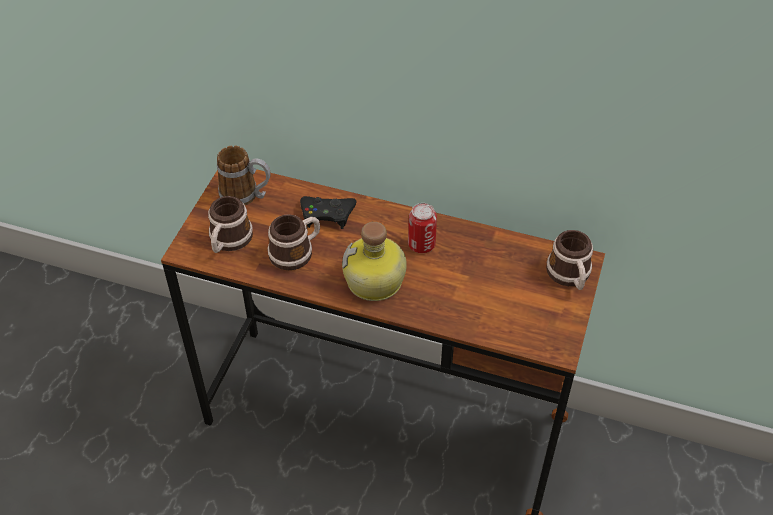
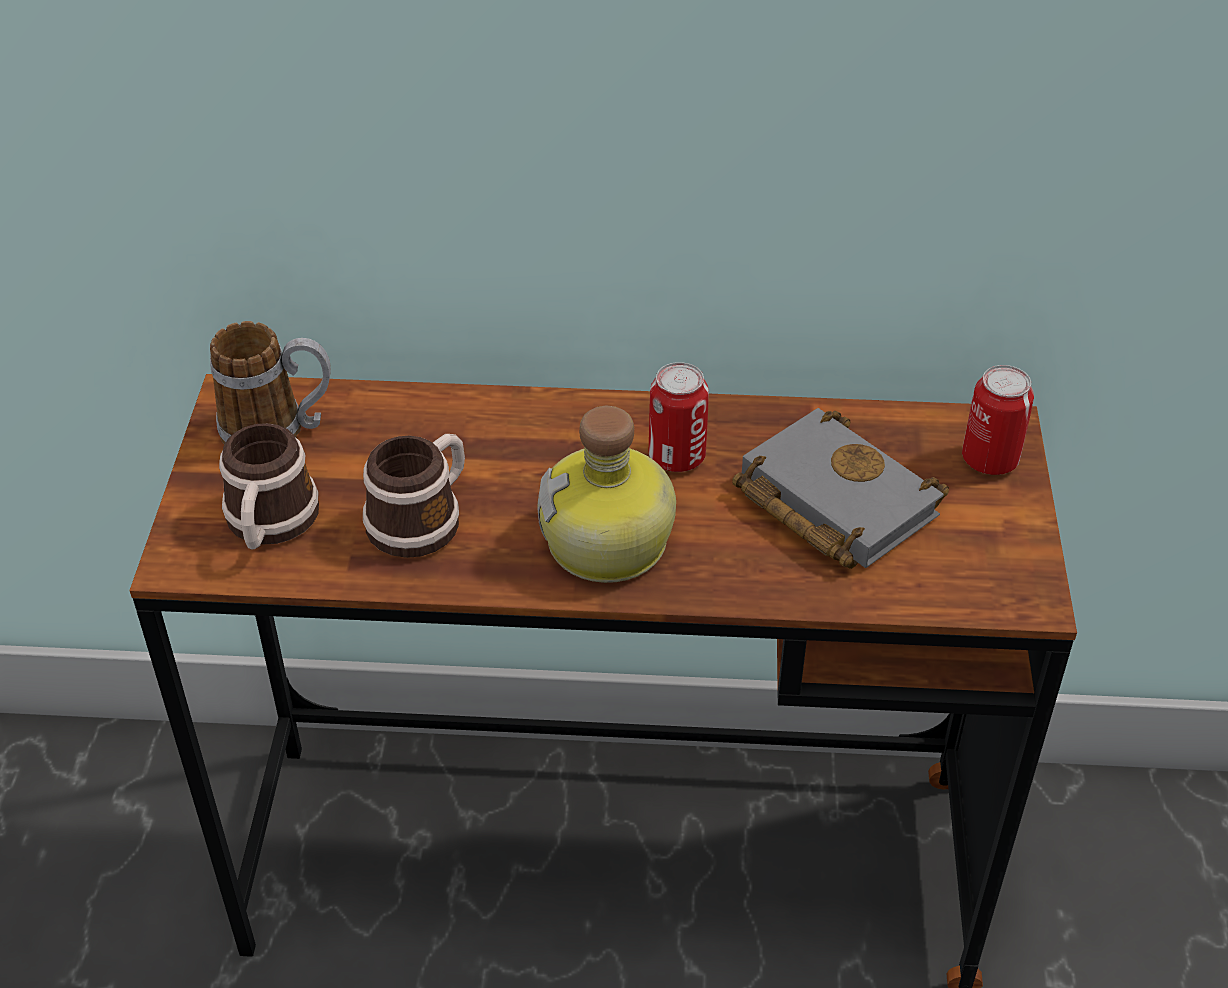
camera: 15 degrees left, 5 degrees down
(327, 214) = (462, 435): black game controller -> none
(484, 281) = (829, 500): none -> grey book
(570, 276) = (989, 459): mug -> can

